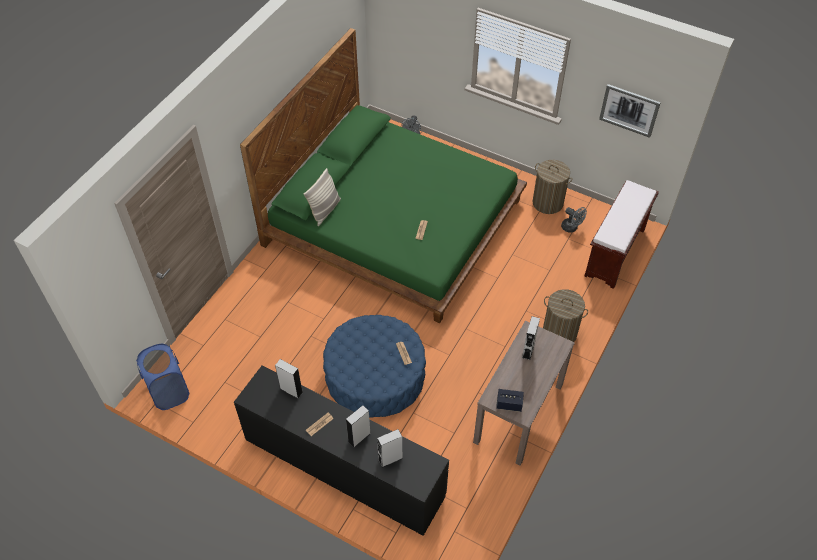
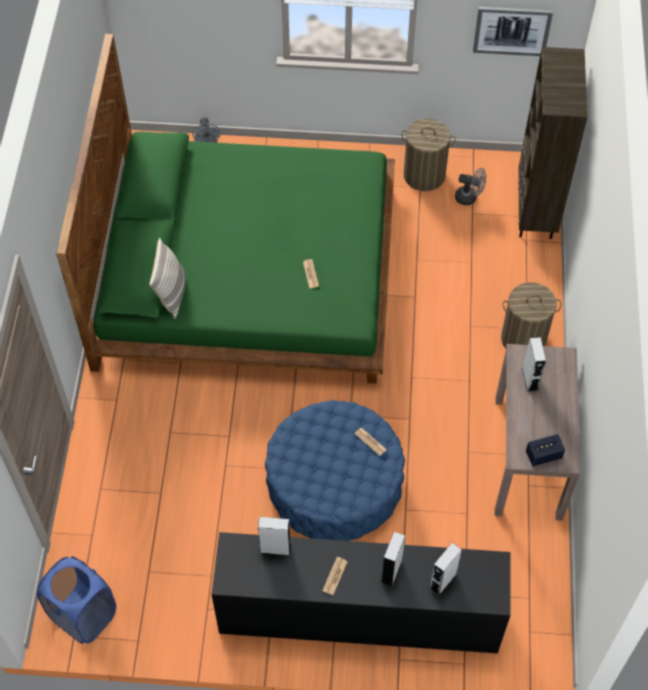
camera: 25 degrees left, 5 degrees up
(615, 253) = (536, 212): brown bench -> brown bookcase

